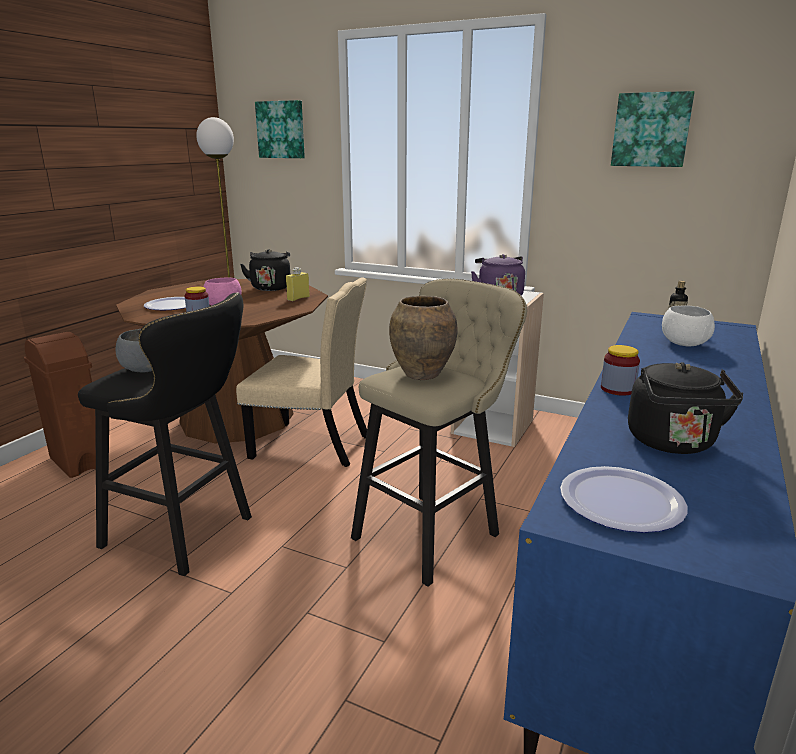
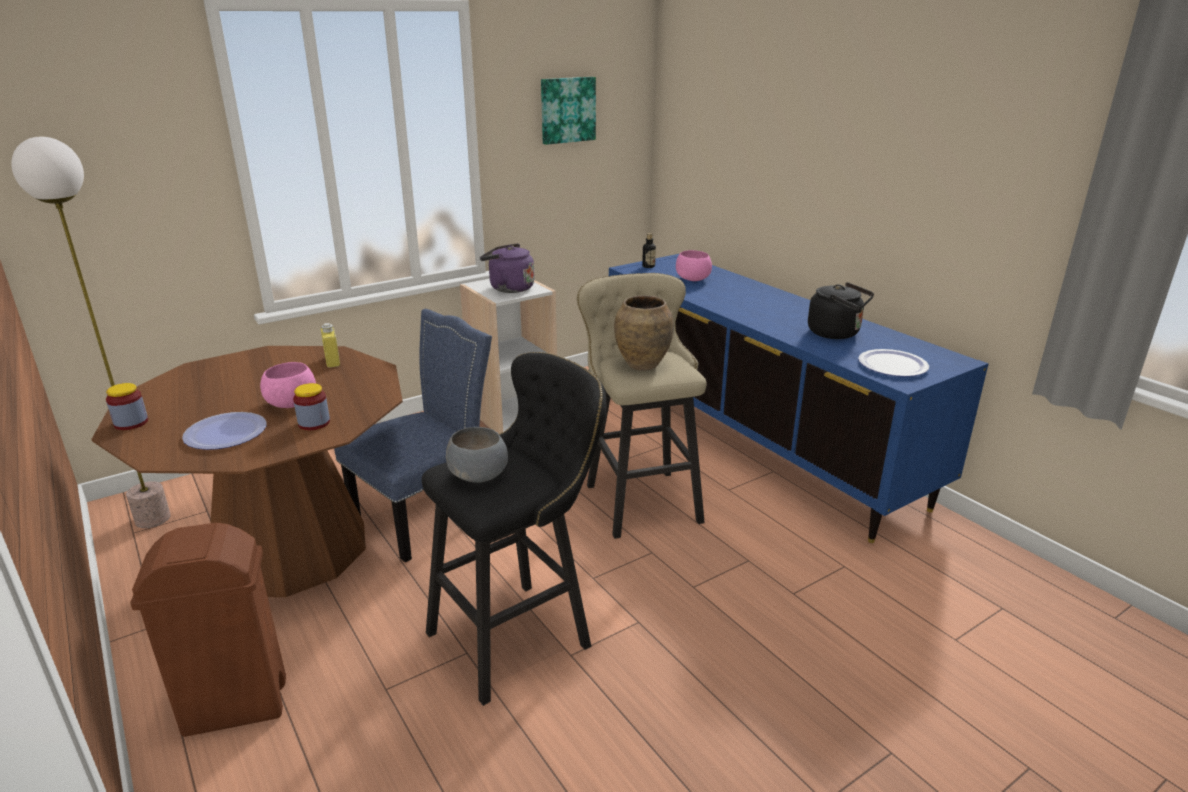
camera: 60 degrees left, 5 degrees up
(270, 287) = (250, 365): black kettle -> none
(281, 130) = (116, 140): picture -> none
(309, 445) = (425, 516): beige chair -> blue chair
(617, 389) = (752, 319): jar -> jar (131, 423)
(684, 344) = (693, 279): white bowl -> pink bowl

